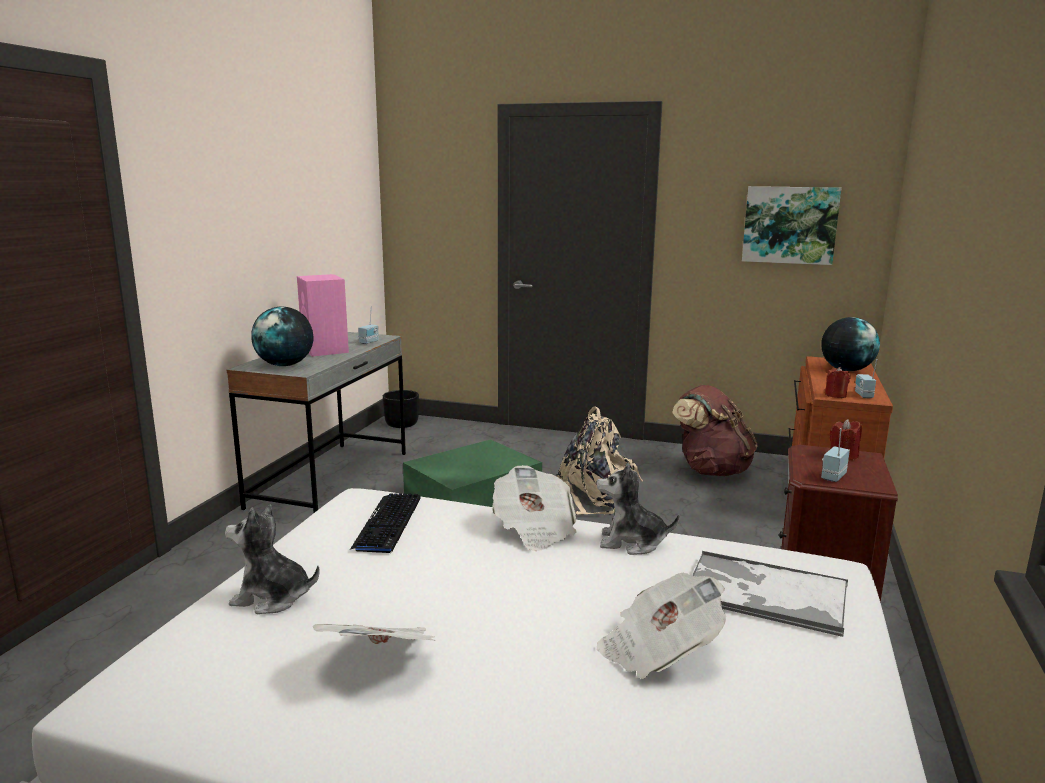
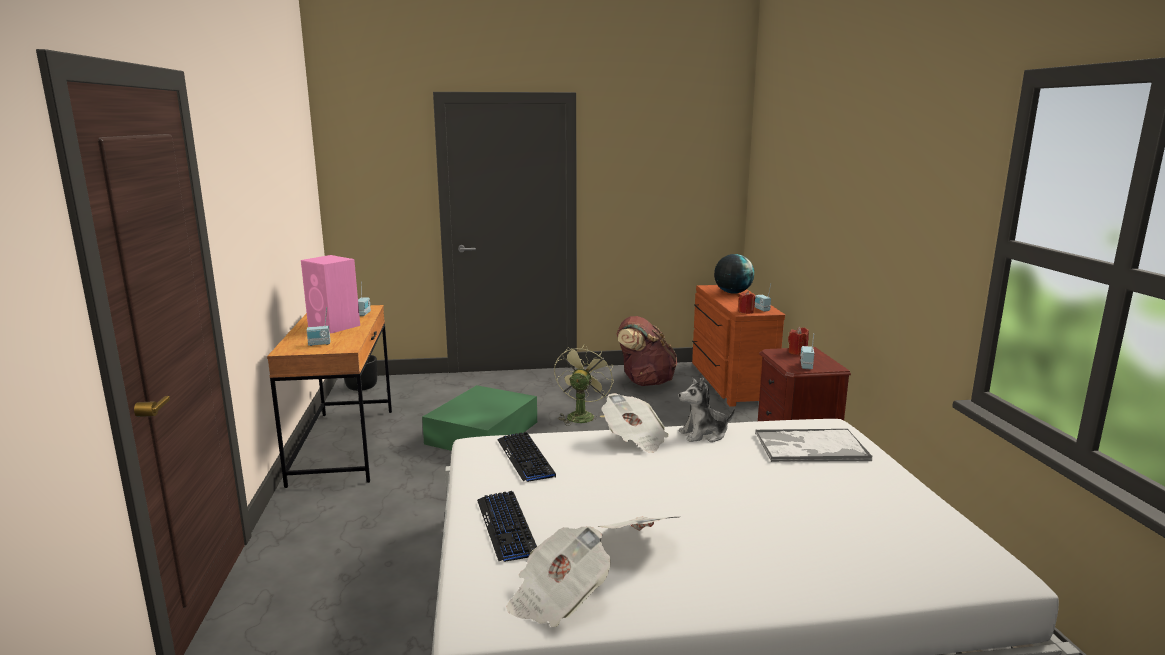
camera: 25 degrees left, 0 degrees up
(272, 598) = (507, 527): plush toy -> keyboard
(285, 365) = (319, 344): globe -> radio
(331, 479) = (344, 445): grey desk -> brown desk
(598, 495) = (581, 415): beige backpack -> green fan
(658, 651) = (791, 493): newspaper -> newspaper (557, 598)
(789, 225) = (677, 187): picture -> none

